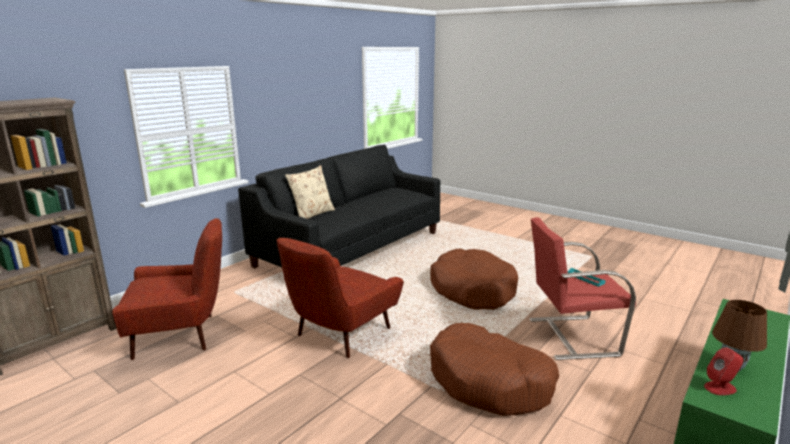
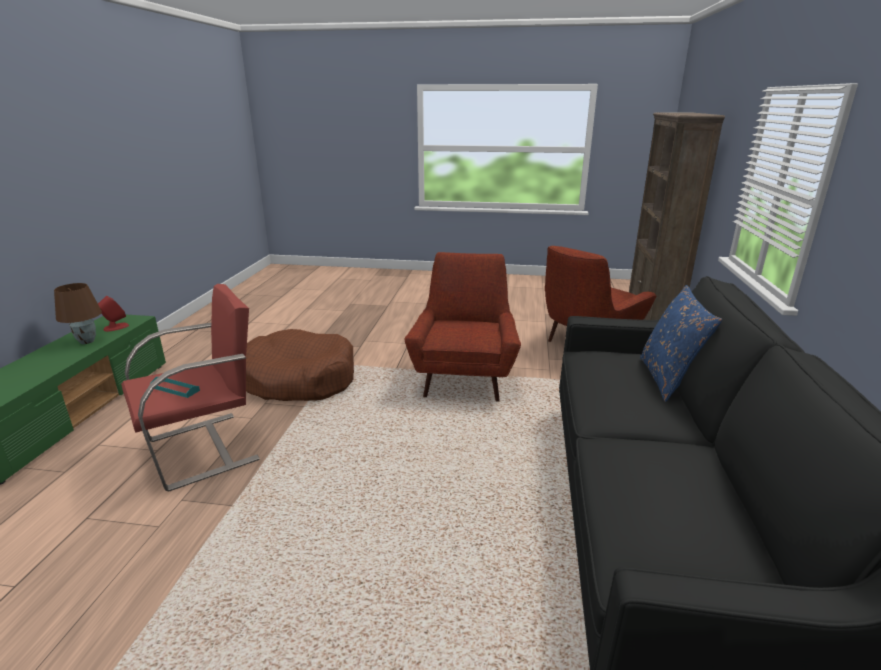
camera: 150 degrees right, 5 degrees up
(312, 214) = (668, 379): beige pillow -> blue pillow
(472, 290) = (357, 491): brown dog bed -> none

